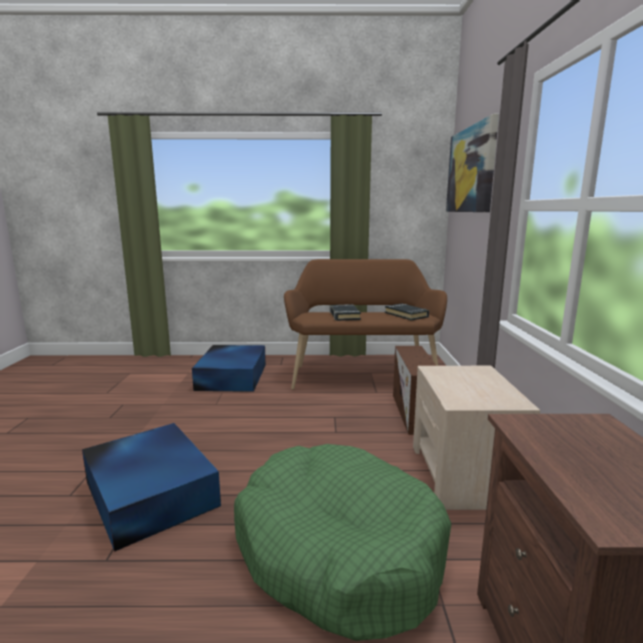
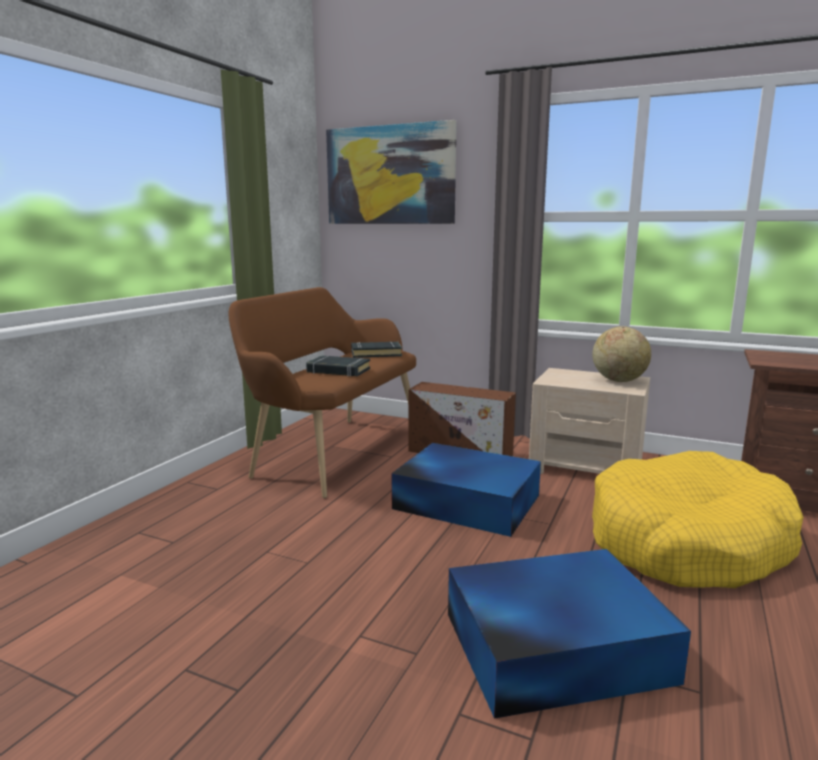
camera: 65 degrees left, 0 degrees up
(233, 376) = (208, 532): blue storage box -> blue storage box (465, 501)
(337, 550) = (686, 542): green dog bed -> yellow dog bed
(489, 395) = (618, 380): none -> globe

